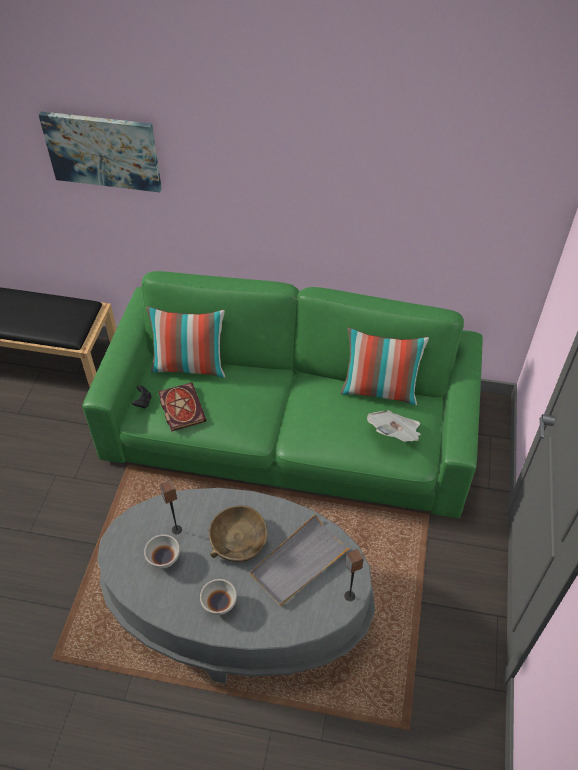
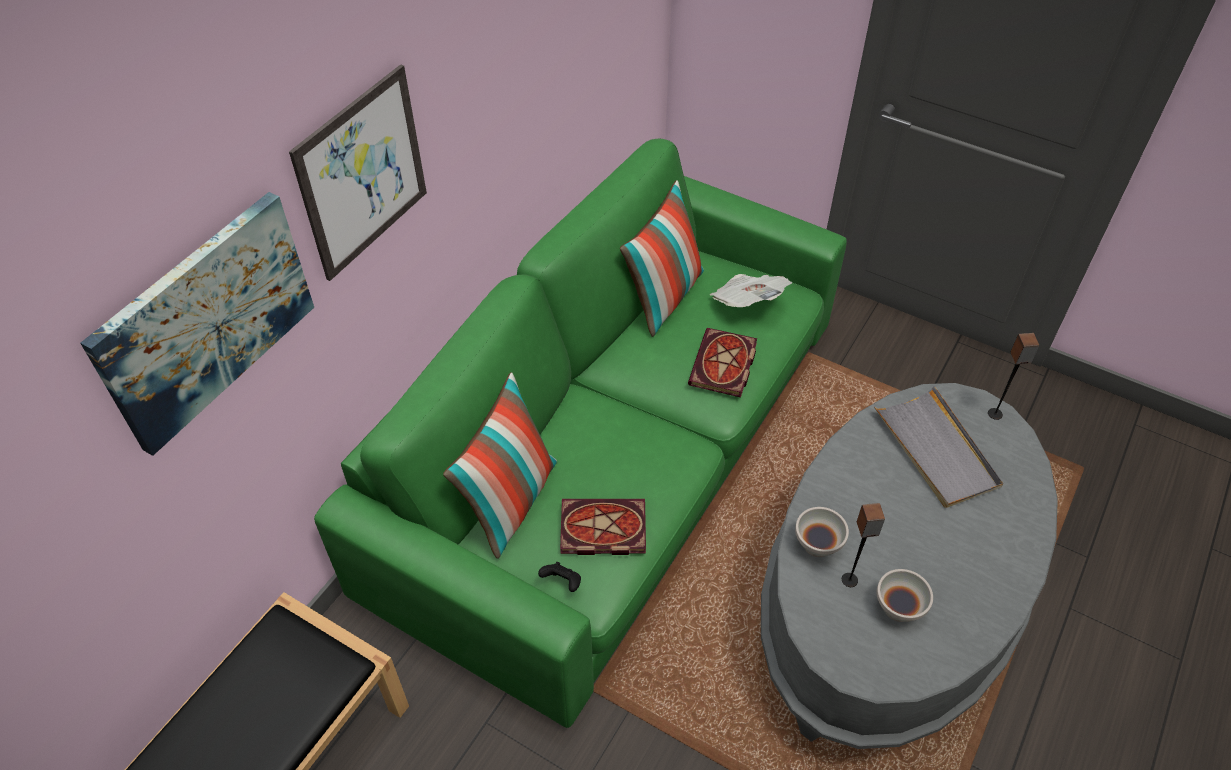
camera: 70 degrees left, 0 degrees up
(215, 158) = (363, 173): none -> picture
(219, 604) = (985, 557): white bowl -> white bowl (817, 545)
(238, 540) = (886, 508): brown bowl -> none
(329, 434) = (724, 366): none -> book

